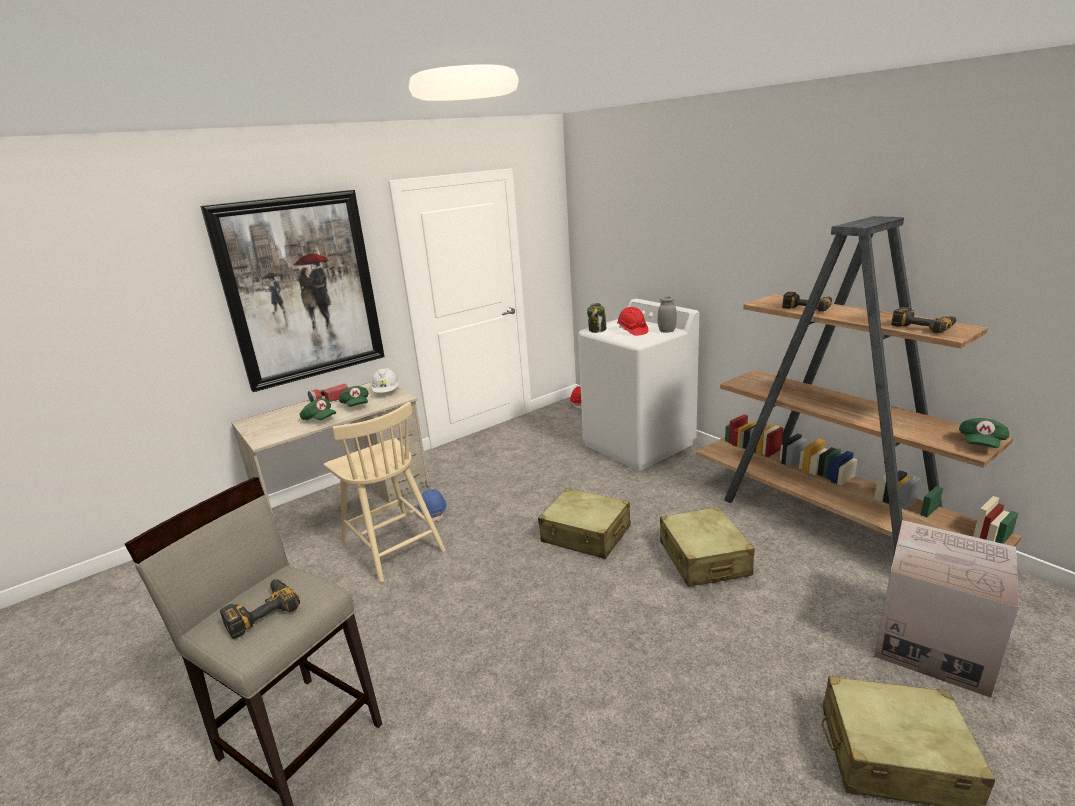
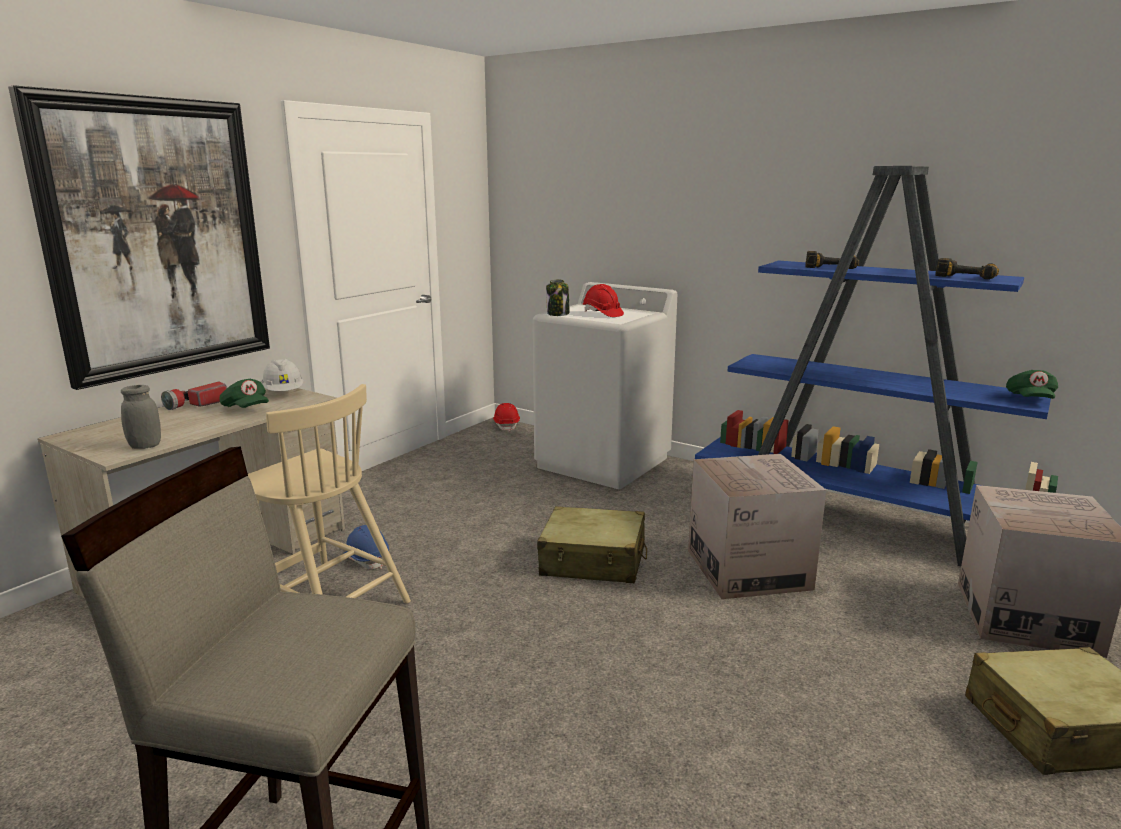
camera: 20 degrees left, 5 degrees down
(260, 611) = (285, 646): power drill -> none
(319, 419) = (196, 426): green cap -> none
(666, 331) = (644, 313): grey jar -> grey jar (145, 446)
(703, 559) = (748, 570): beige suitcase -> cardboard box
(831, 523) = (859, 520): brown bookcase -> blue bookcase

